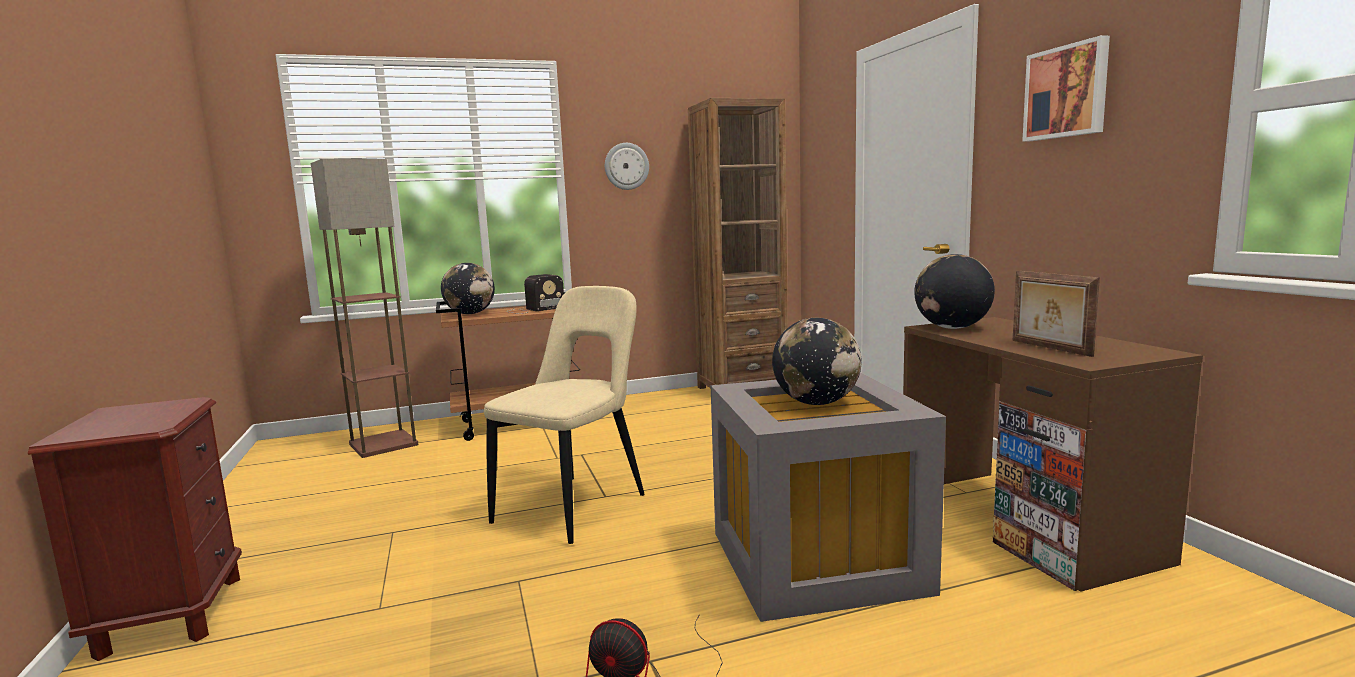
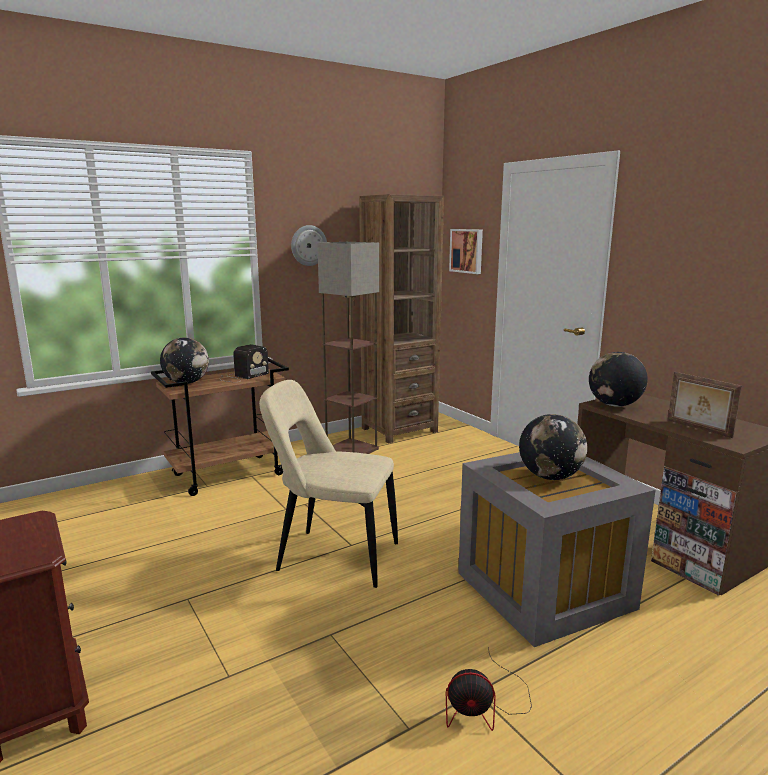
camera: 15 degrees left, 5 degrees up
(385, 444) = (114, 505): floor lamp -> floor lamp (352, 450)
(576, 506) = (332, 557): beige chair -> beige chair turned 90 degrees counterclockwise
(1067, 92) = (693, 233): picture -> picture (467, 251)

